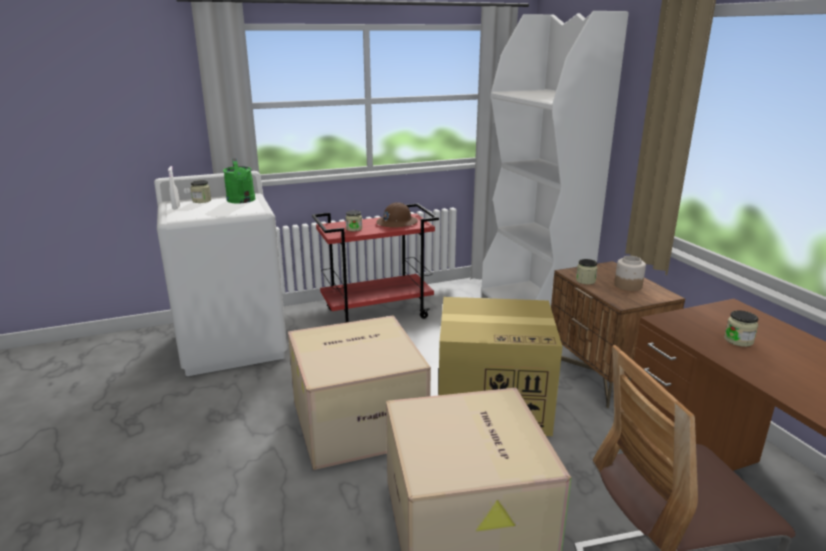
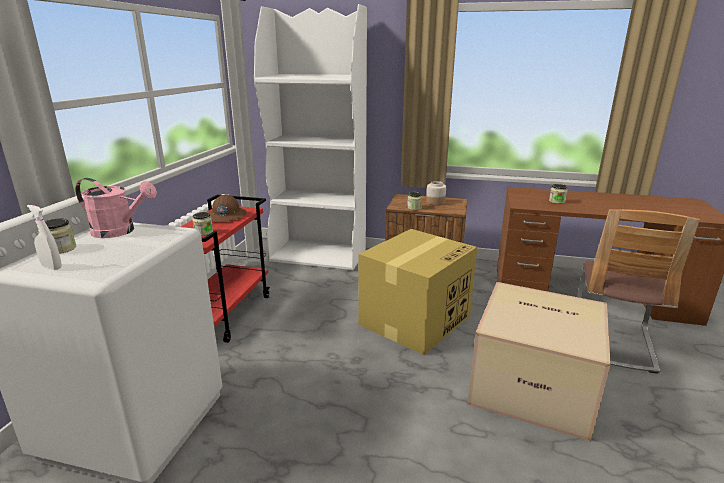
camera: 55 degrees left, 0 degrees up
(241, 201) = (120, 231): green watering can -> pink watering can
(359, 420) = (375, 387): cardboard box -> none

